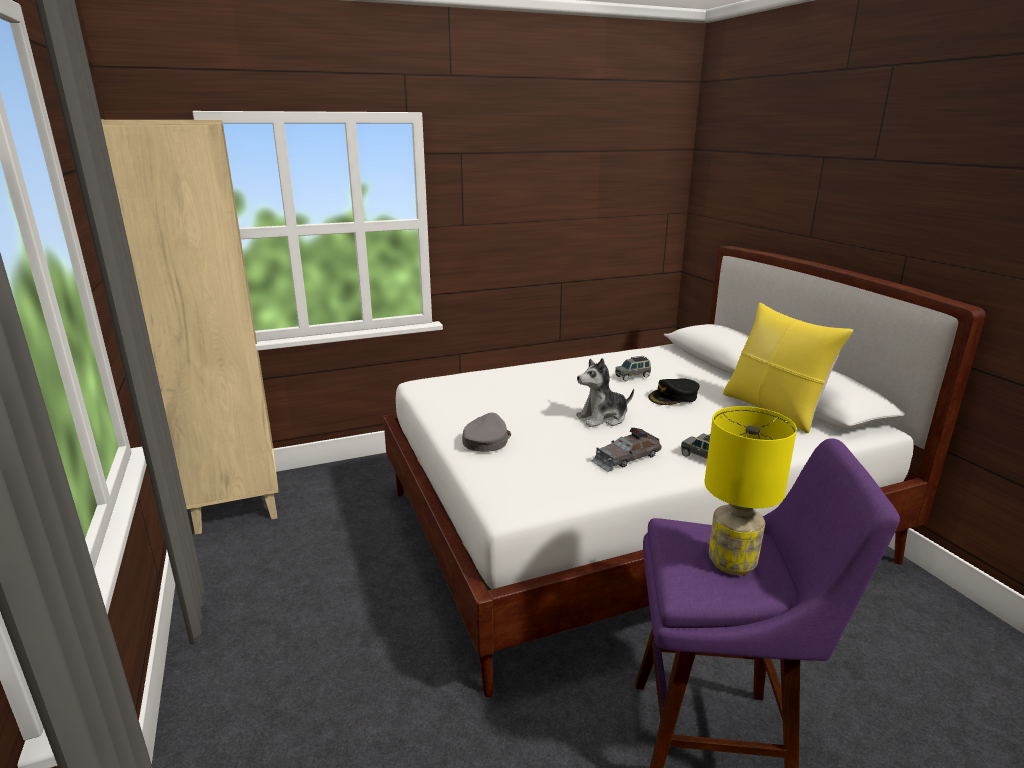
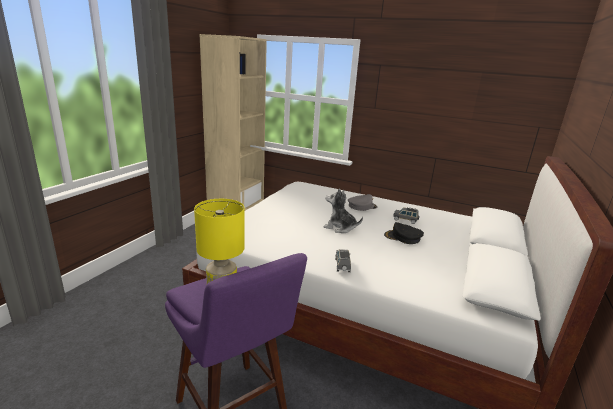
camera: 45 degrees right, 0 degrees up
(486, 440) = (269, 211): grey cap -> grey cap (362, 206)
(626, 458) = (306, 245): grey toy car -> none
(774, 410) = (453, 272): yellow pillow -> none

